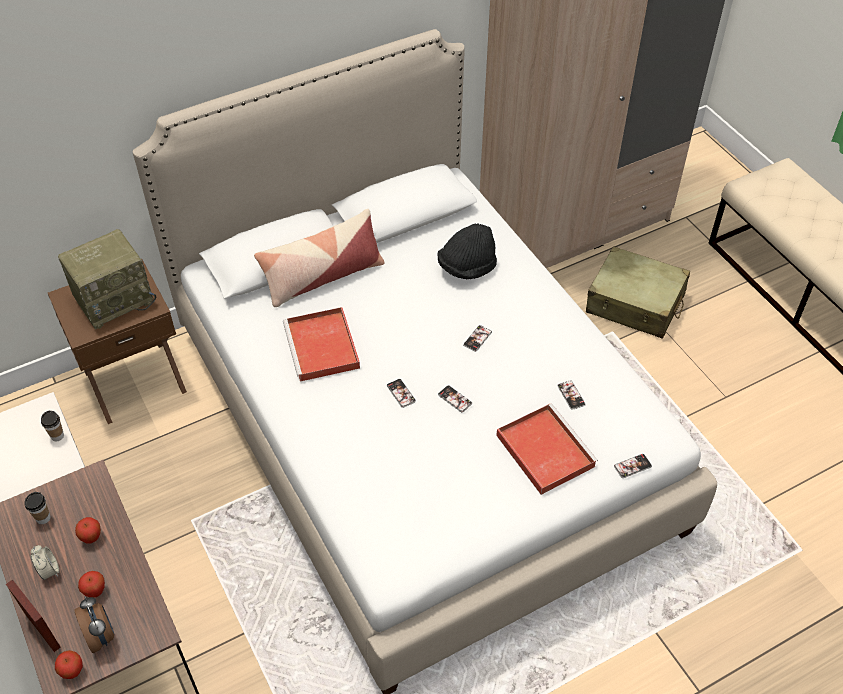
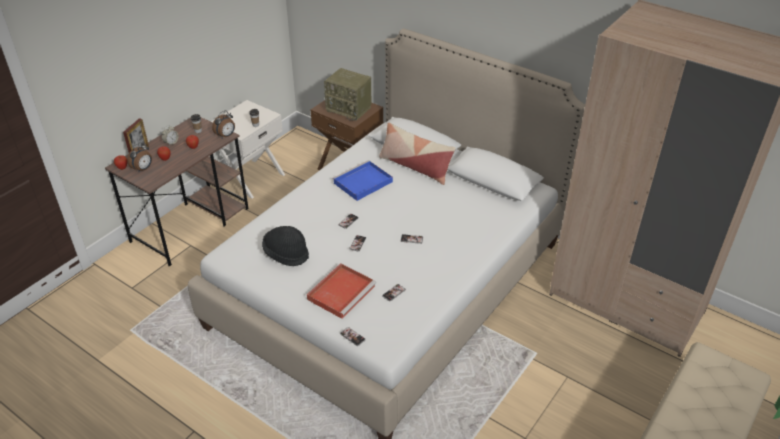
camera: 65 degrees right, 10 degrees down
(92, 479) = (226, 136): none -> alarm clock
(323, 348) = (362, 183): red tray -> blue tray
(467, 267) = (468, 218): black hat -> black hat (286, 254)
(635, 304) = (574, 359): beige suitcase -> none

